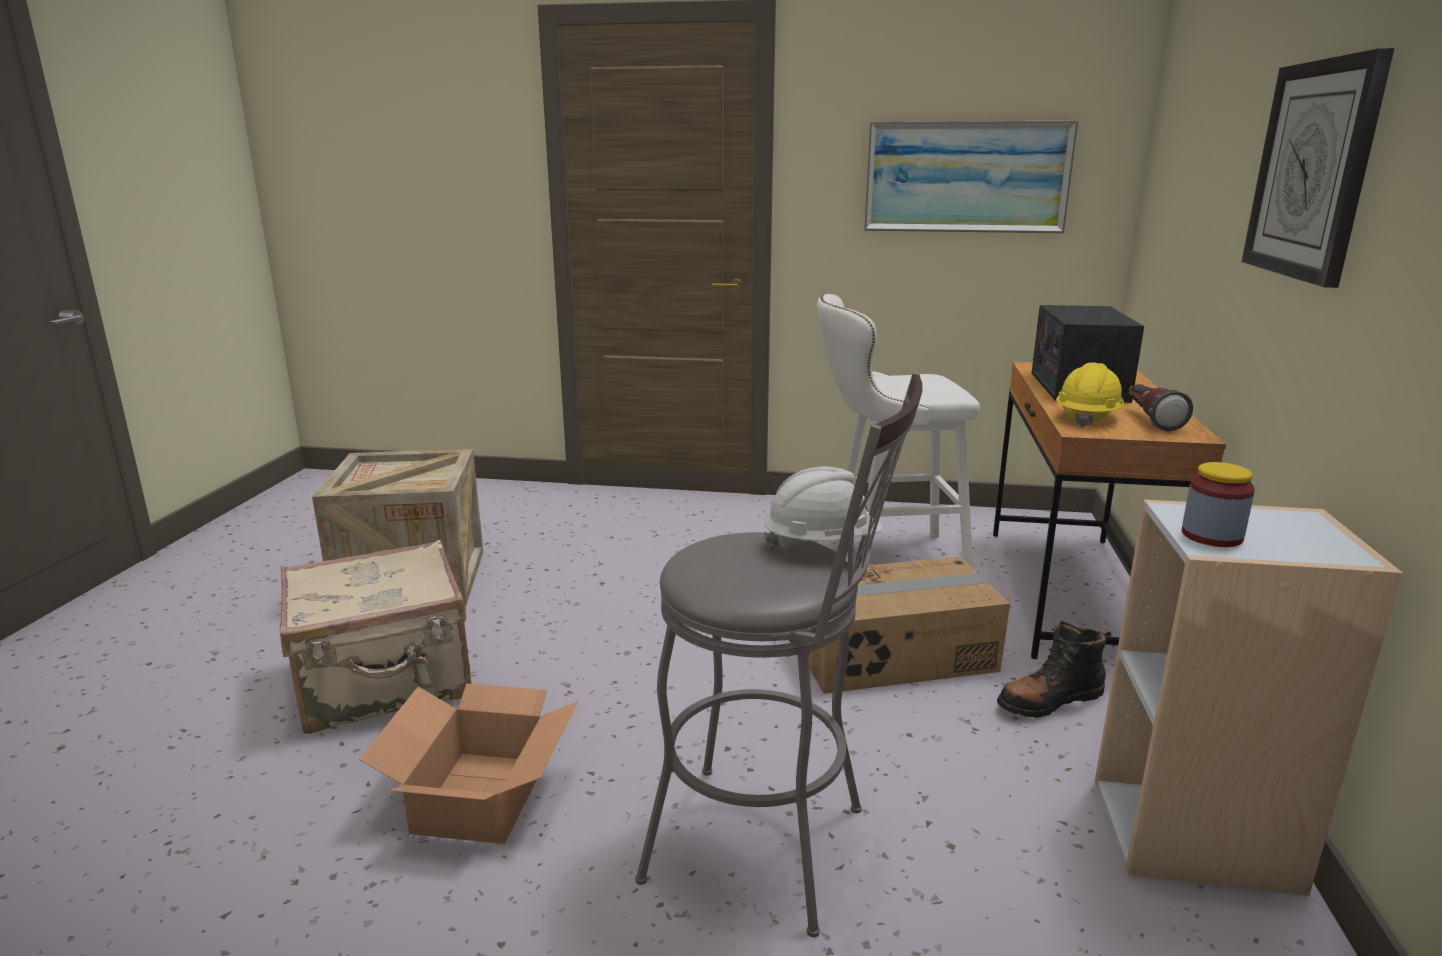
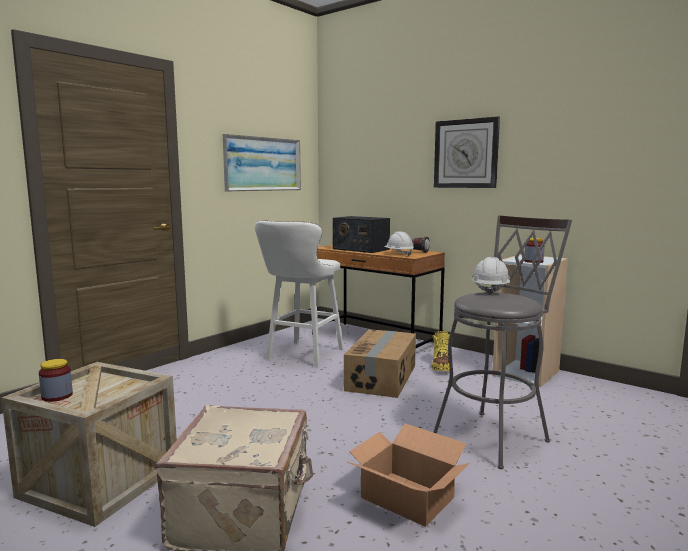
camera: 60 degrees left, 10 degrees down
(379, 470) = (57, 396): none -> jar
(1049, 701) = (441, 366): black boot -> yellow boot
(1087, 418) = (399, 254): yellow hard hat -> white hard hat

